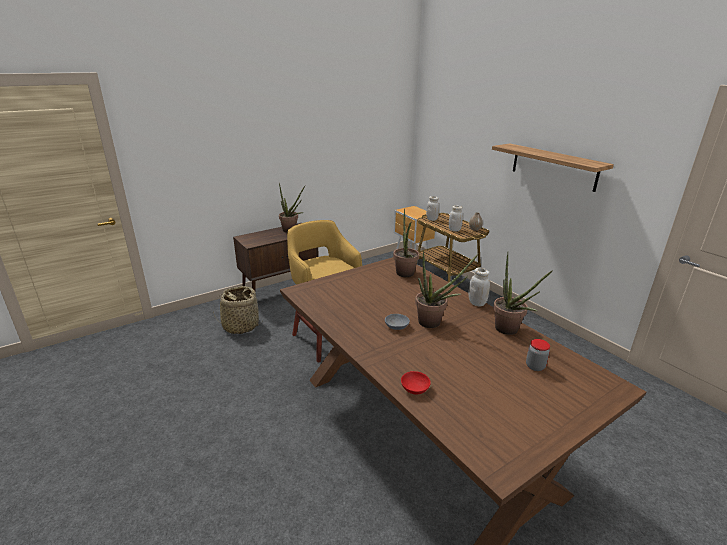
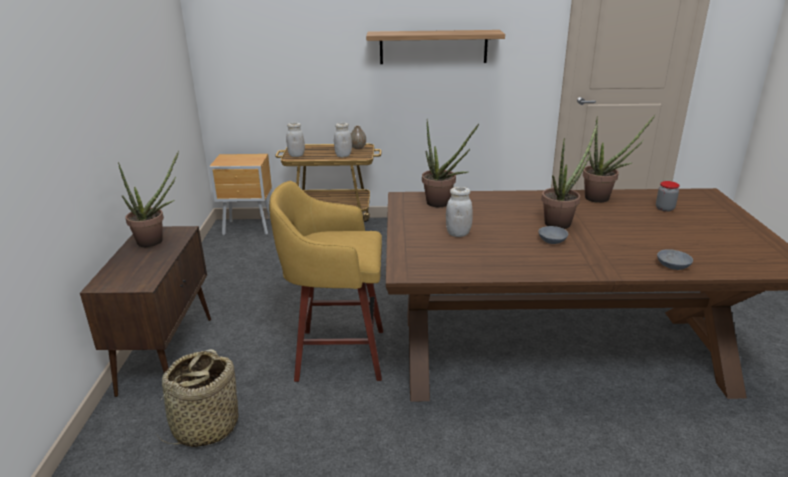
camera: 55 degrees left, 0 degrees up
(413, 388) = (672, 266): red bowl -> grey bowl
(477, 303) = (540, 193): white jar -> white jar (458, 233)

